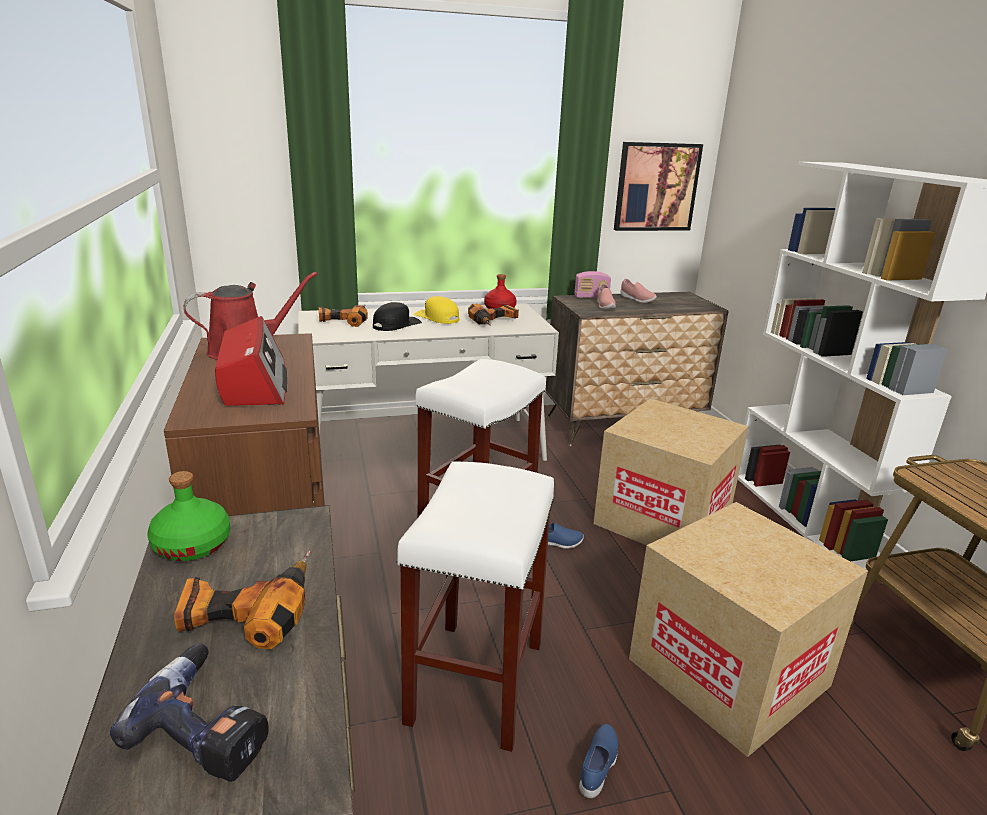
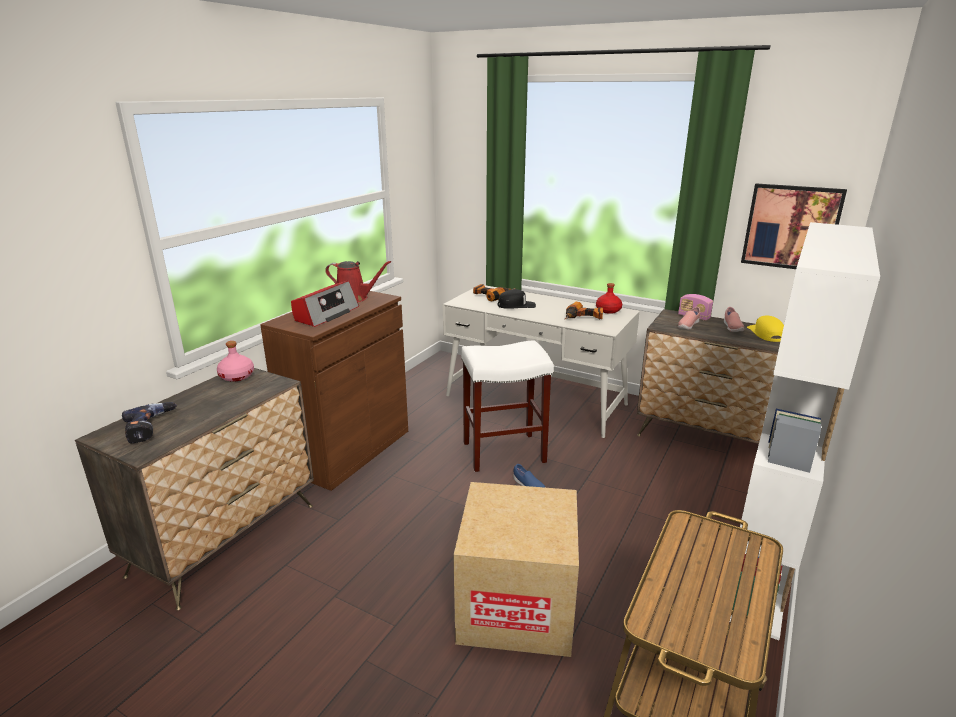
camera: 45 degrees right, 0 degrees up
(193, 545) = (237, 376): green bottle -> pink bottle
(248, 609) = (213, 403): power drill -> none
(437, 317) = (551, 307): yellow cap -> yellow cap (765, 334)
(475, 680) = (384, 524): white stool -> none
(599, 767) = (379, 593): blue shoe -> none
(662, 520) = (626, 509): cardboard box -> none

